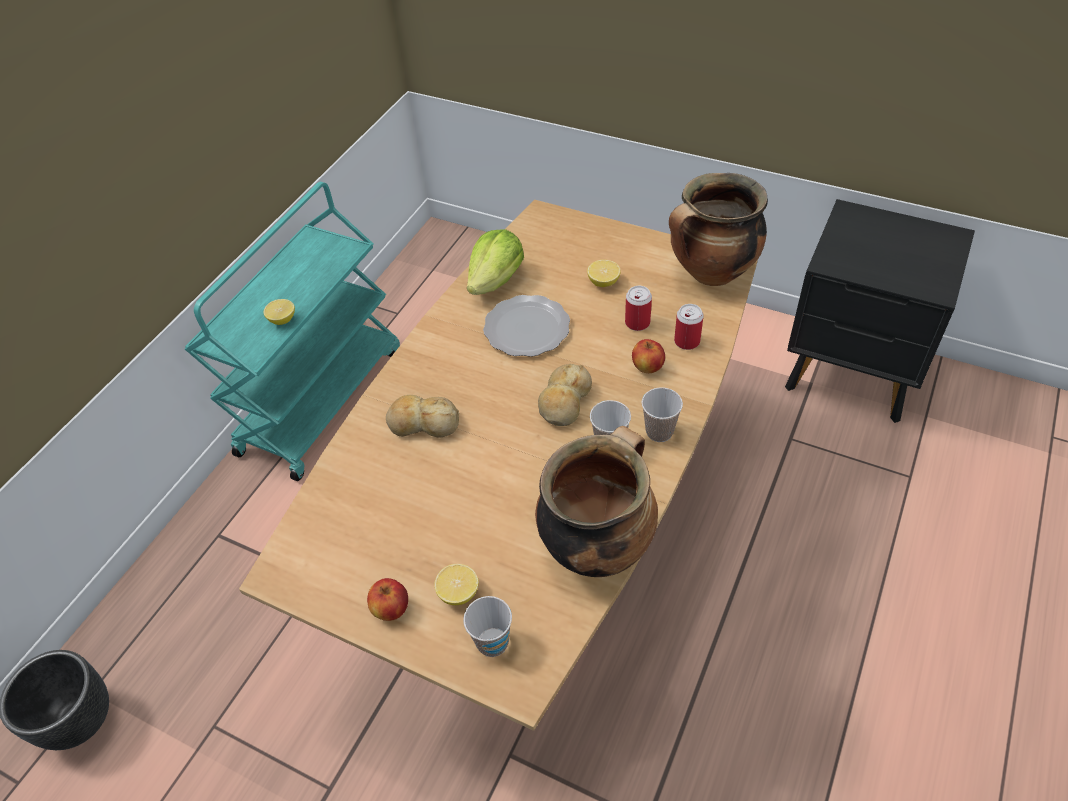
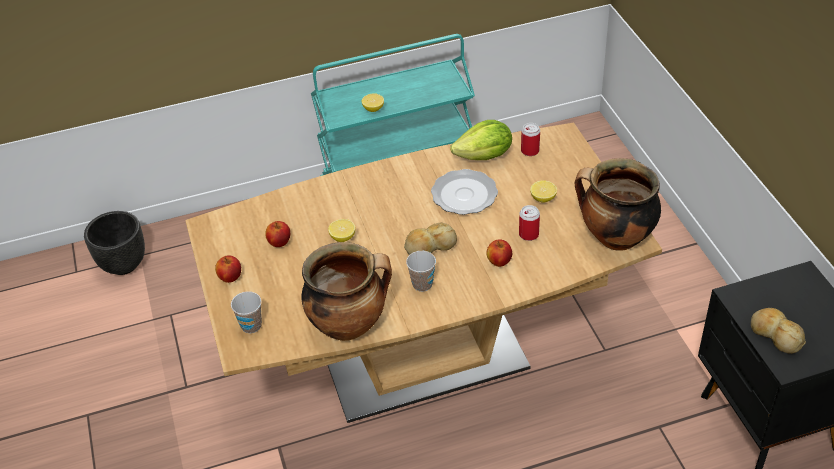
camera: 45 degrees right, 5 degrees down
(397, 522) = (279, 242): none -> apple
(423, 423) = (349, 205): bread -> bread (775, 335)
(458, 593) = (264, 294): lemon -> lemon (343, 237)
(659, 432) = (456, 298): cup -> none
(687, 341) = (541, 264): can -> can (530, 151)

